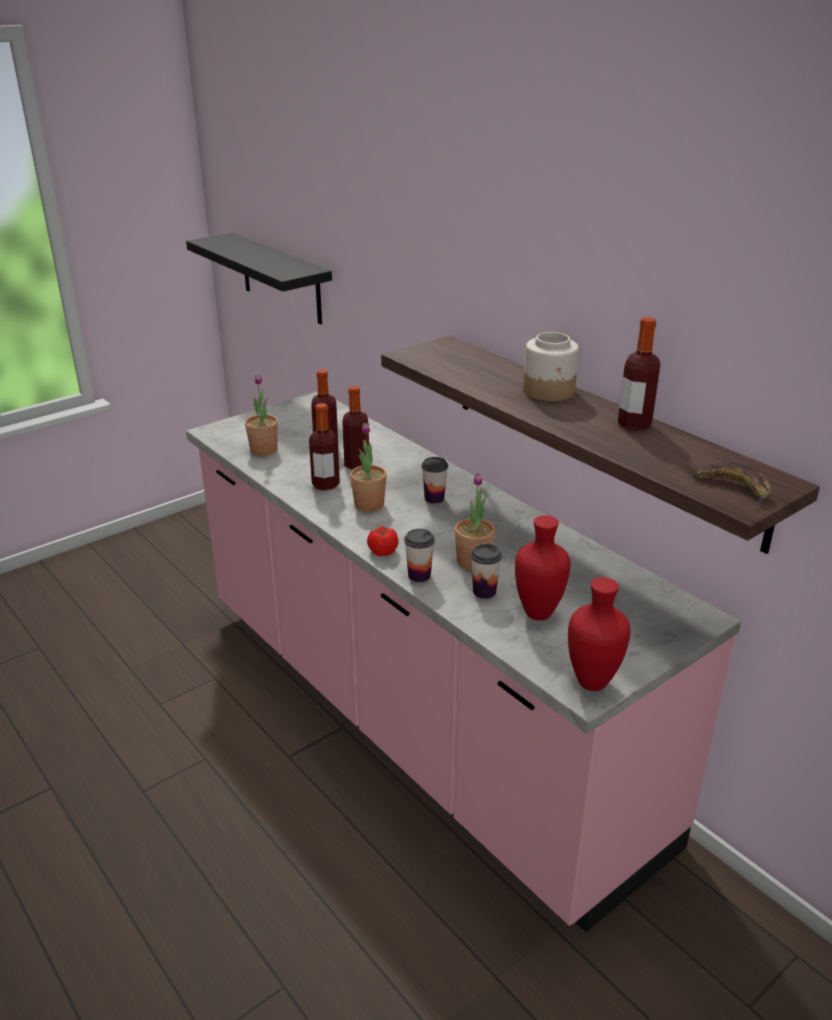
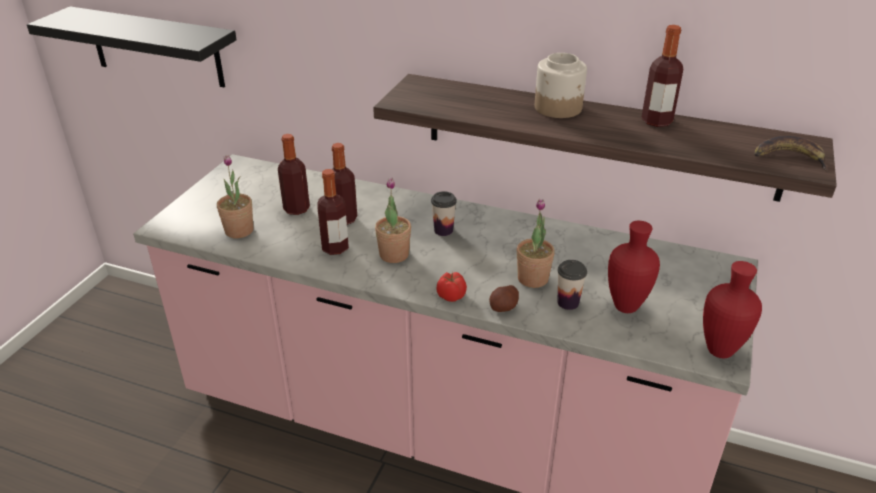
camera: 30 degrees left, 5 degrees up
(419, 575) = (503, 307): cup -> potato

